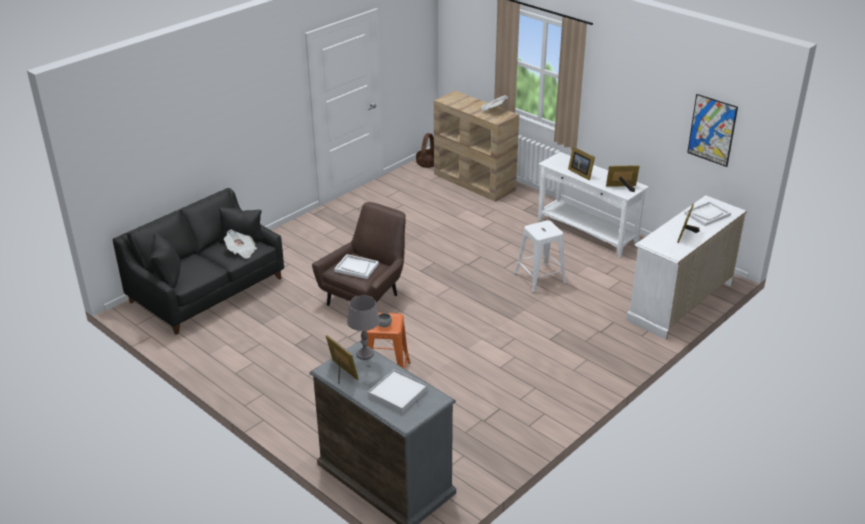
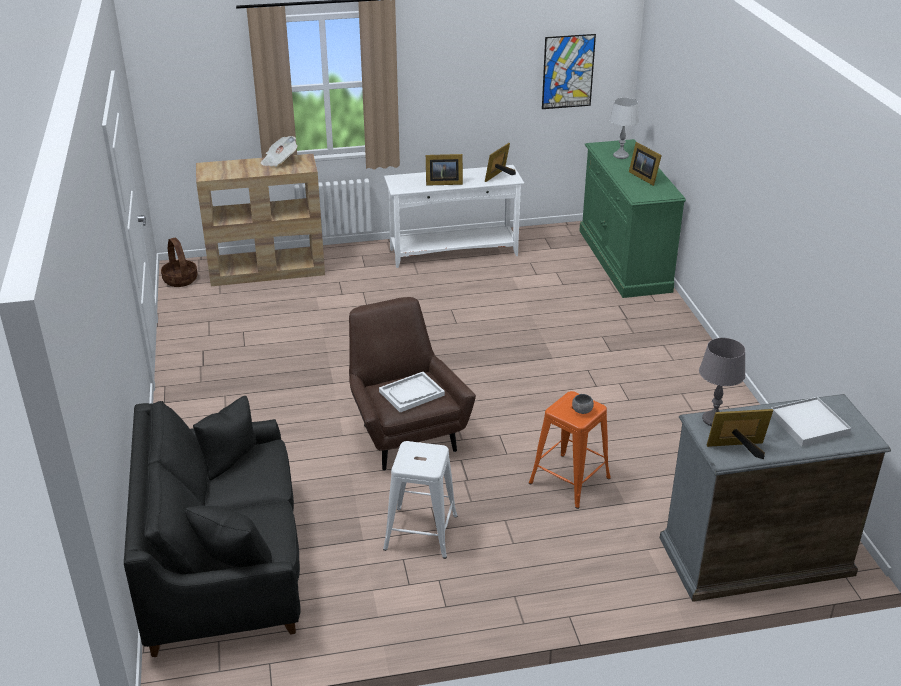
camera: 55 degrees left, 0 degrees up
(241, 251) = (259, 468): newspaper -> none
(540, 278) = (501, 311): white stool -> white stool (421, 532)
(679, 302) = (623, 260): white cabinet -> green cabinet
(707, 214) = (621, 155): white tray -> grey table lamp

